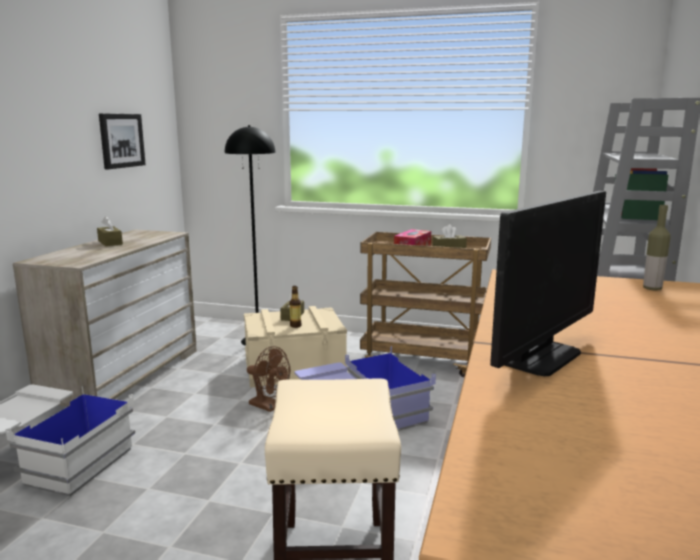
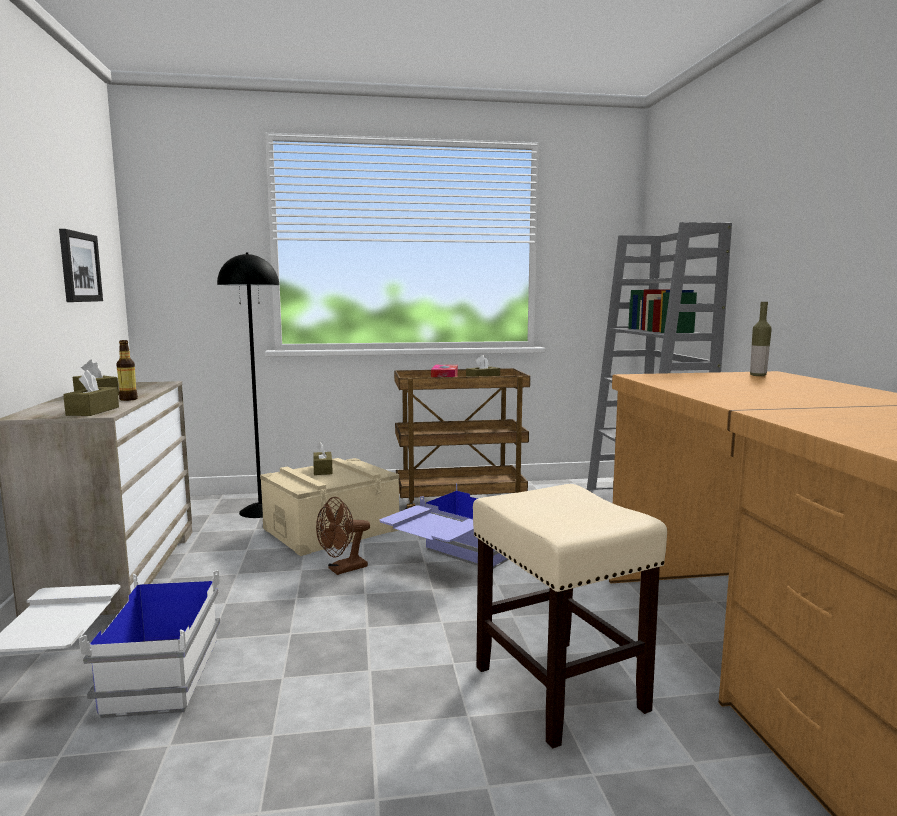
camera: 25 degrees left, 5 degrees down
(78, 260) = (93, 411): none -> brown tissue box
(269, 406) = (342, 569): brown fan -> brown fan turned 135 degrees clockwise
(295, 326) = (338, 478): bottle -> bottle (128, 399)
(539, 357) = (798, 412): monitor -> none

